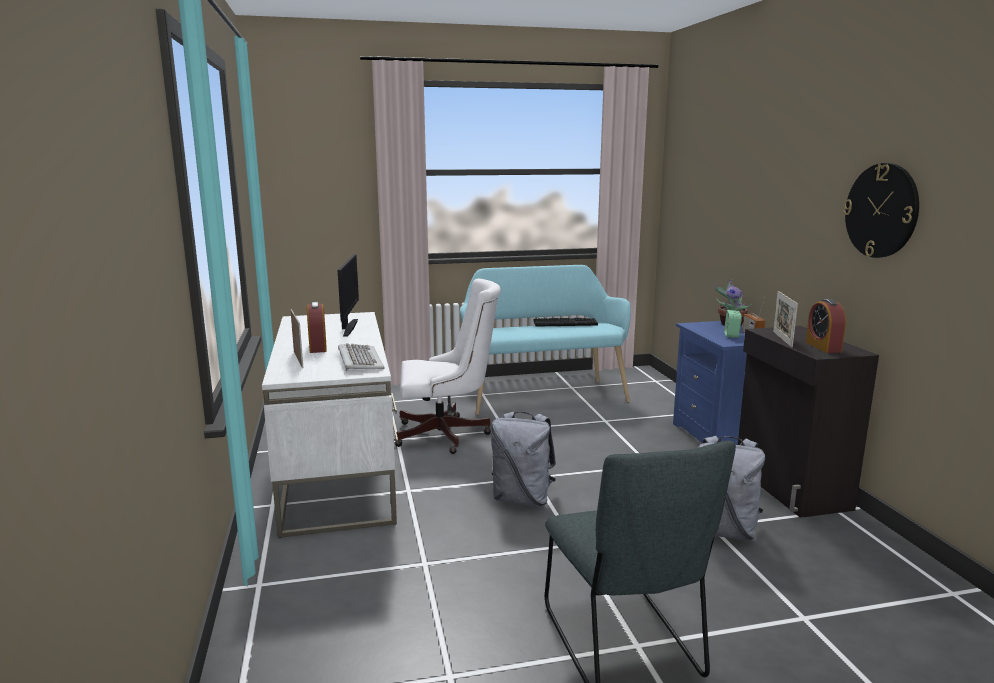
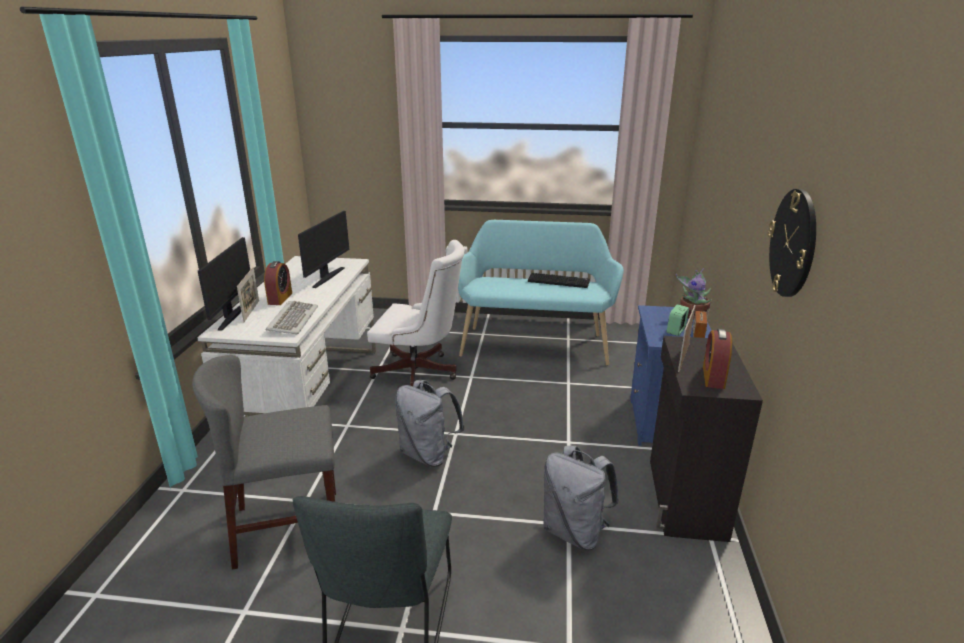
camera: 20 degrees right, 10 degrees up
(279, 365) = (232, 315): none -> monitor
(427, 590) = (288, 527): none -> grey chair

